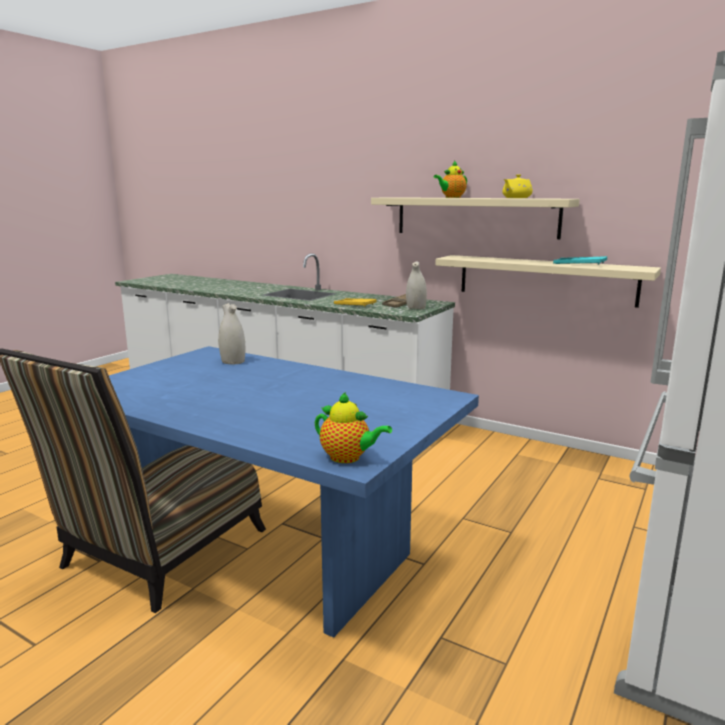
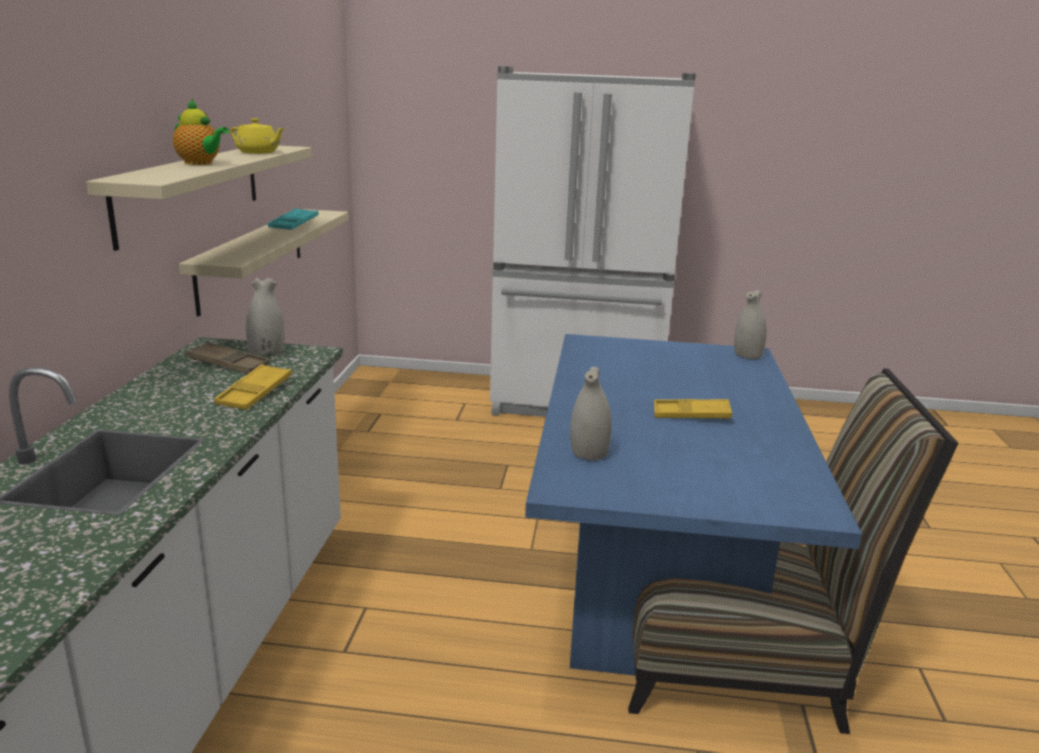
camera: 115 degrees left, 5 degrees up
(243, 394) = (691, 415): none -> yellow tray
(348, 458) = (747, 355): teapot -> white vase

